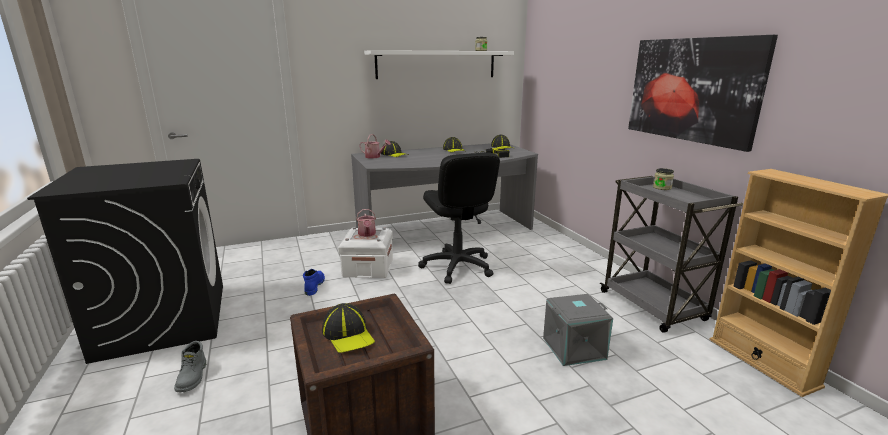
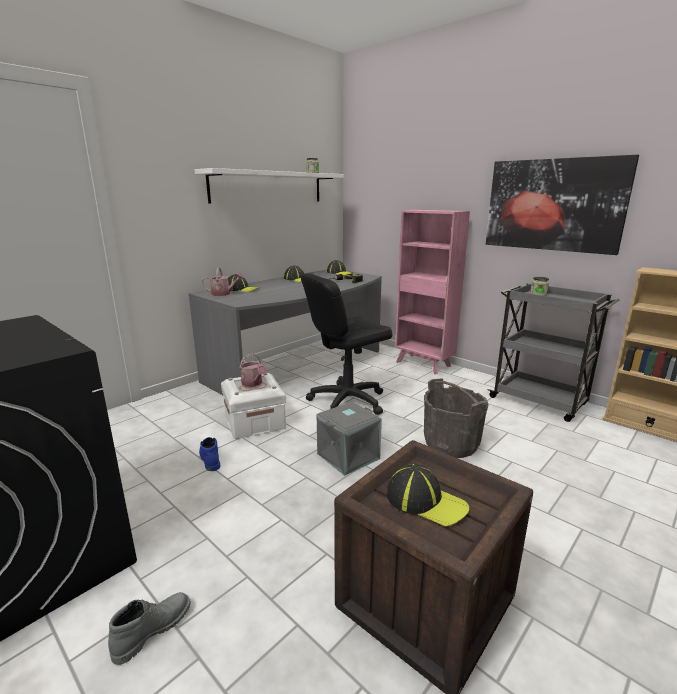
camera: 25 degrees left, 0 degrees up
(193, 377) = (152, 629): grey boot -> grey boot turned 105 degrees counterclockwise
(457, 267) = (347, 401): black office chair -> black office chair turned 105 degrees clockwise
(512, 322) = (451, 443): none -> grey bucket
(565, 248) = (424, 364): none -> pink bookcase
(573, 347) = (522, 454): grey storage box -> grey storage box (348, 455)

